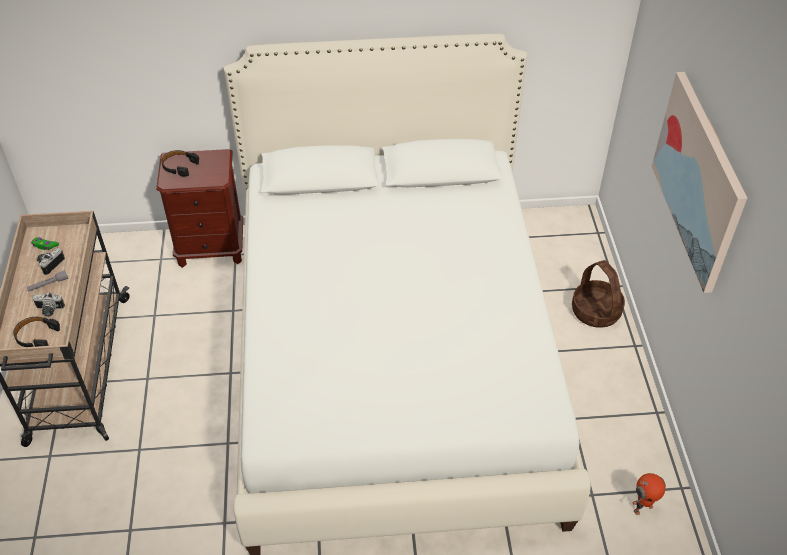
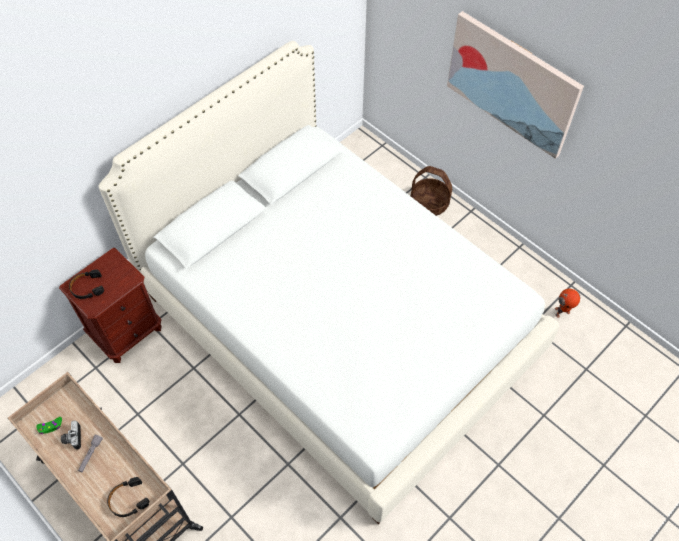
camera: 40 degrees left, 10 degrees up
(49, 310) = (115, 474): camera -> none
(642, 507) = (562, 313): toy robot -> toy robot turned 45 degrees clockwise

